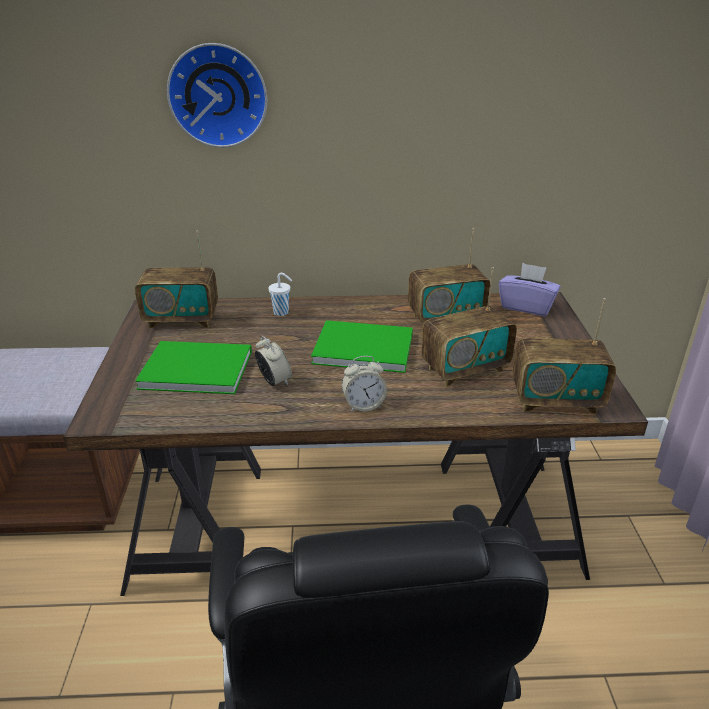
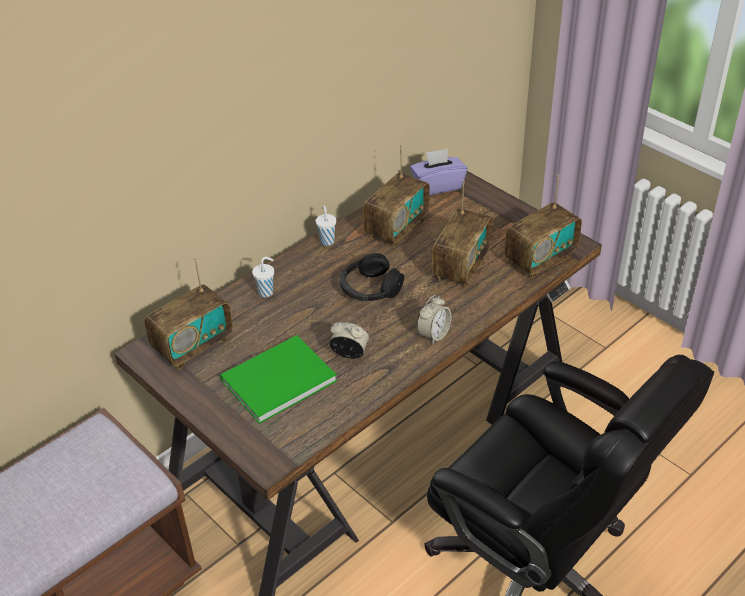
camera: 40 degrees left, 10 degrees up
(218, 95) = (169, 122): wall clock -> none
(361, 347) = (370, 289): green book -> black headphones
(376, 302) = (327, 241): none -> white cup

